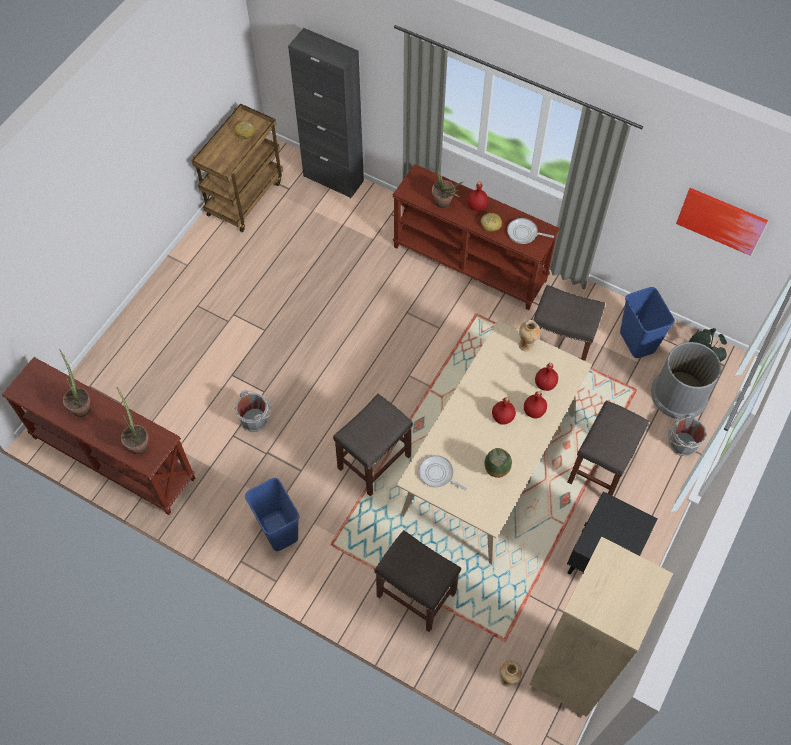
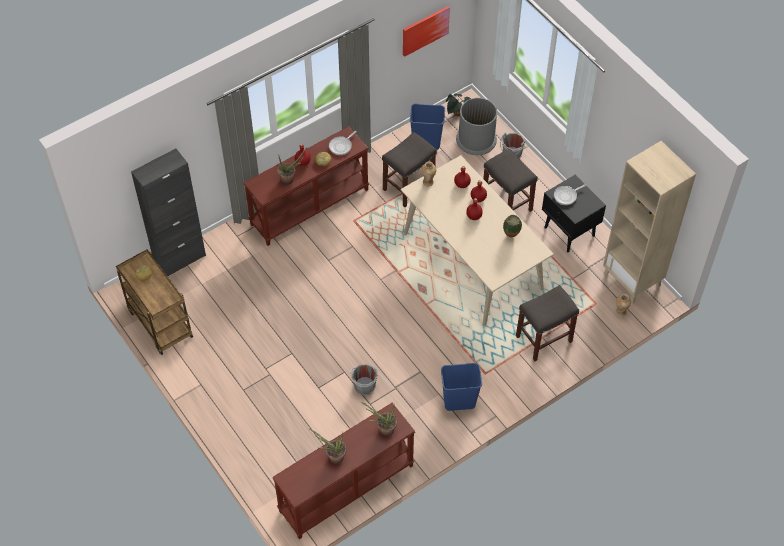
camera: 65 degrees left, 5 degrees down
(374, 461) = (436, 325): grey stool -> none
(437, 474) = (496, 266): frying pan -> frying pan (566, 196)

